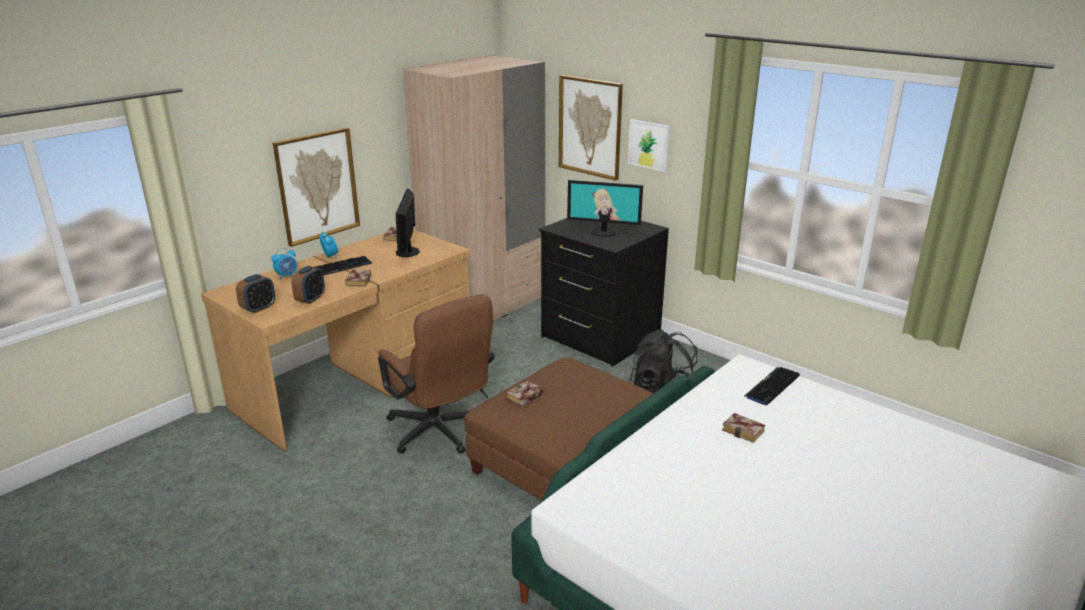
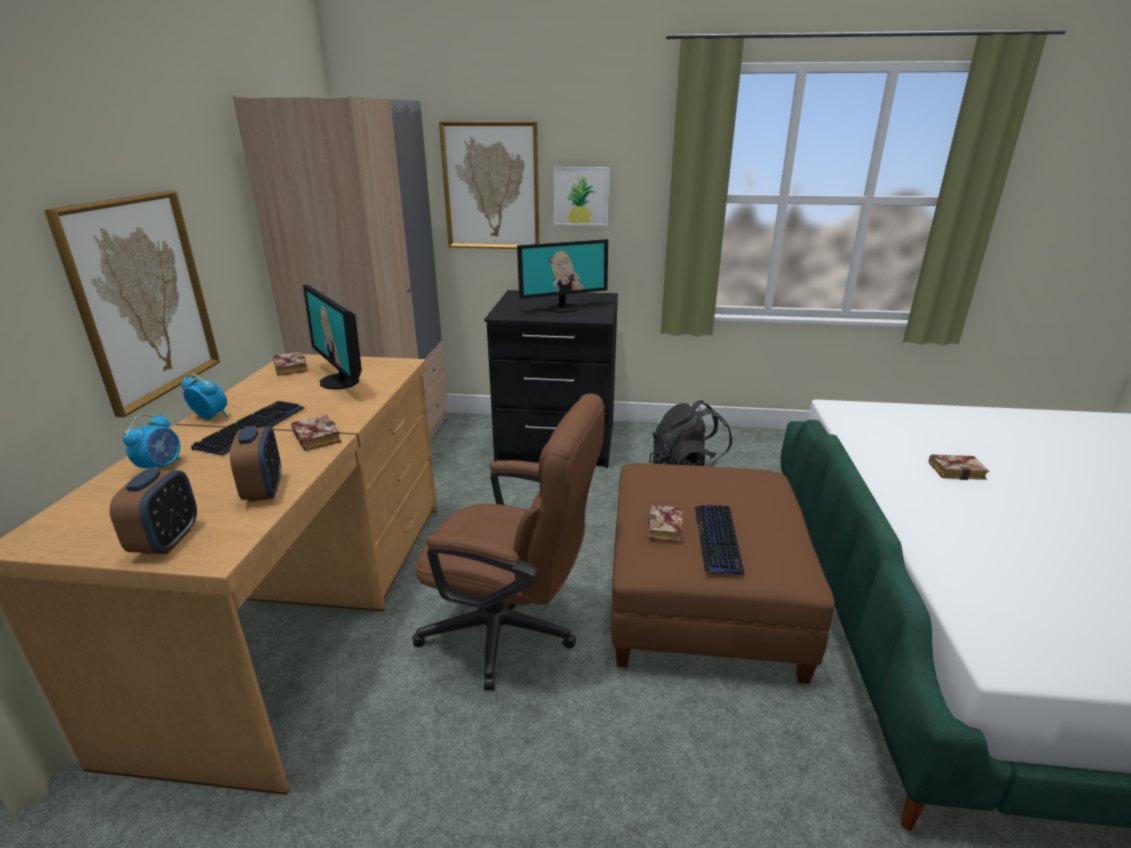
camera: 35 degrees left, 0 degrees up
(772, 386) = (893, 419): keyboard -> keyboard (718, 539)

